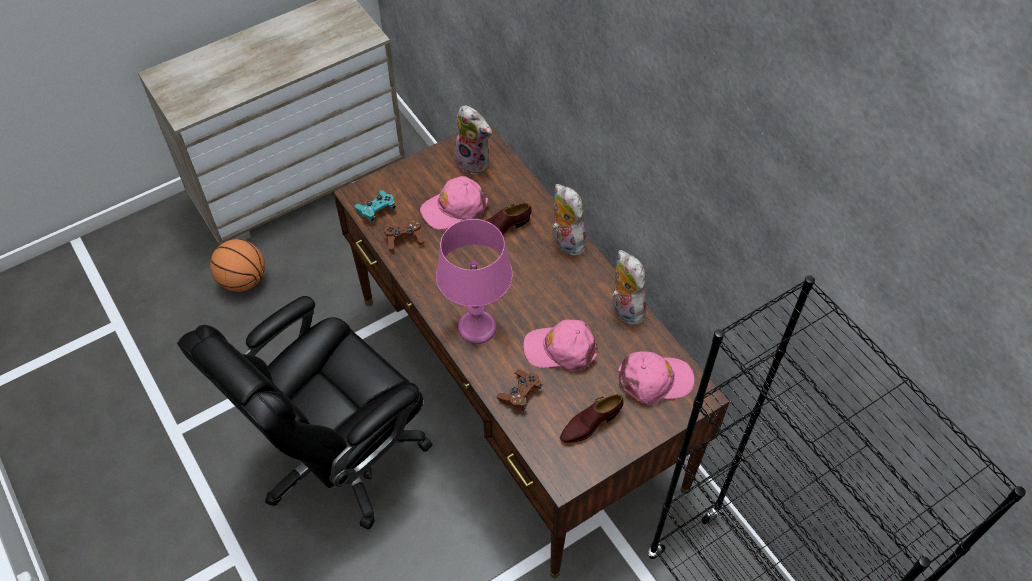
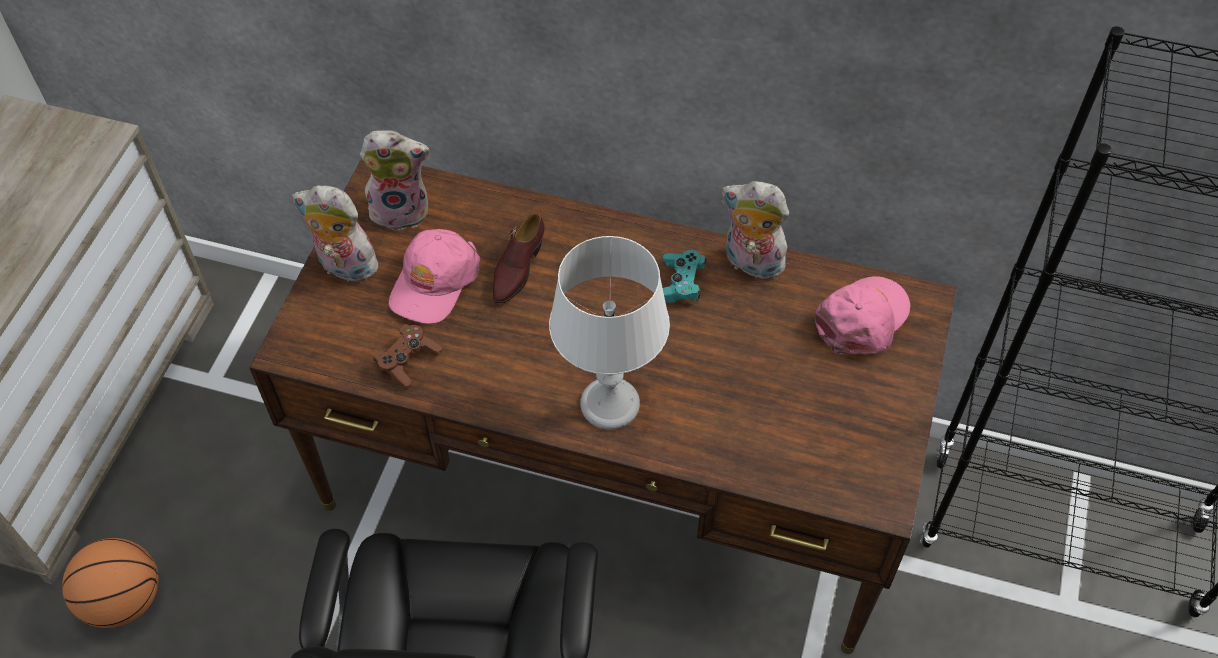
camera: 40 degrees left, 0 degrees up
(376, 210) = (335, 351): turquoise game controller -> turquoise game controller (680, 284)
(476, 328) = (609, 405): pink table lamp -> white table lamp
(520, 394) = (737, 444): brown game controller -> none
(561, 349) = (729, 358): pink cap -> none
(565, 241) = (609, 233): plush toy -> plush toy (344, 267)
(590, 423) = (846, 418): brown shoe -> none

